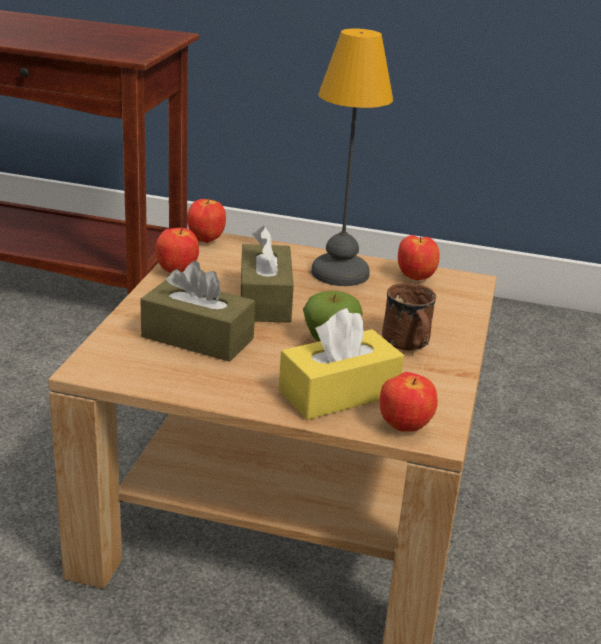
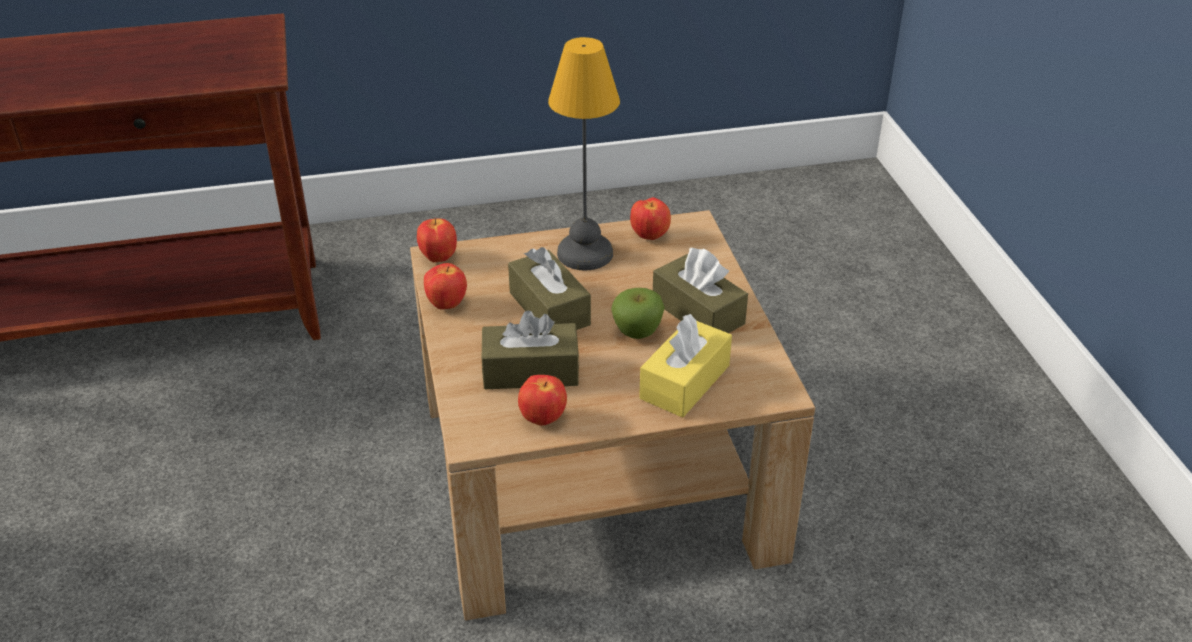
camera: 25 degrees left, 10 degrees up
(405, 427) = (755, 394): apple -> apple (543, 419)
(408, 345) = (698, 312): brown mug -> brown tissue box

